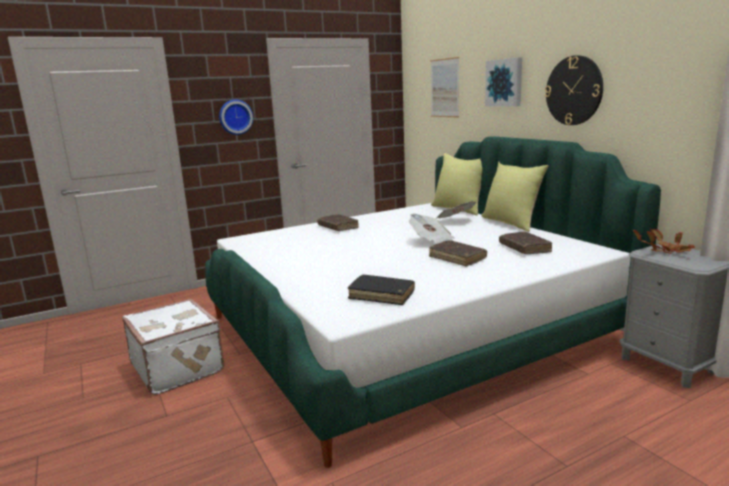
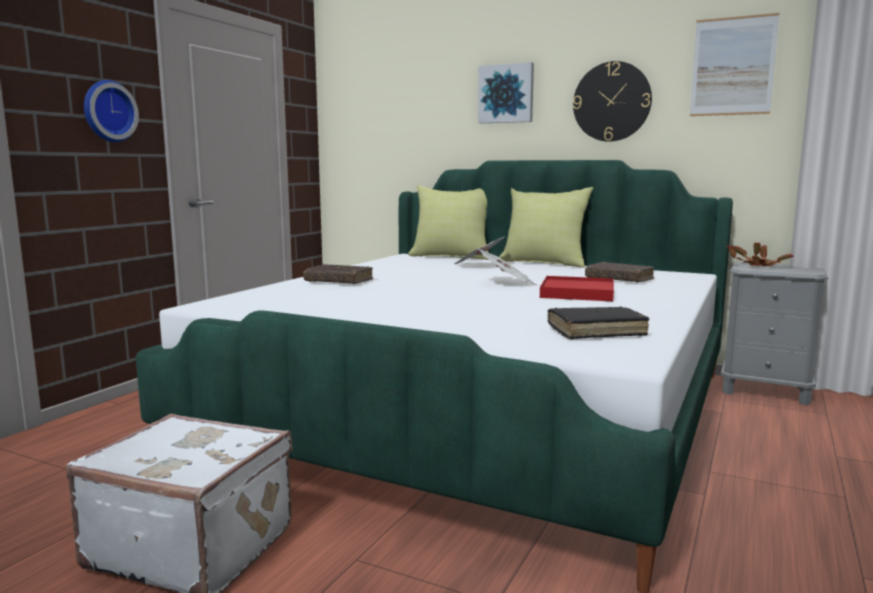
camera: 35 degrees left, 5 degrees down
(444, 88) = (401, 102): picture -> picture (733, 66)
(457, 258) = (577, 293): brown book -> red tray

